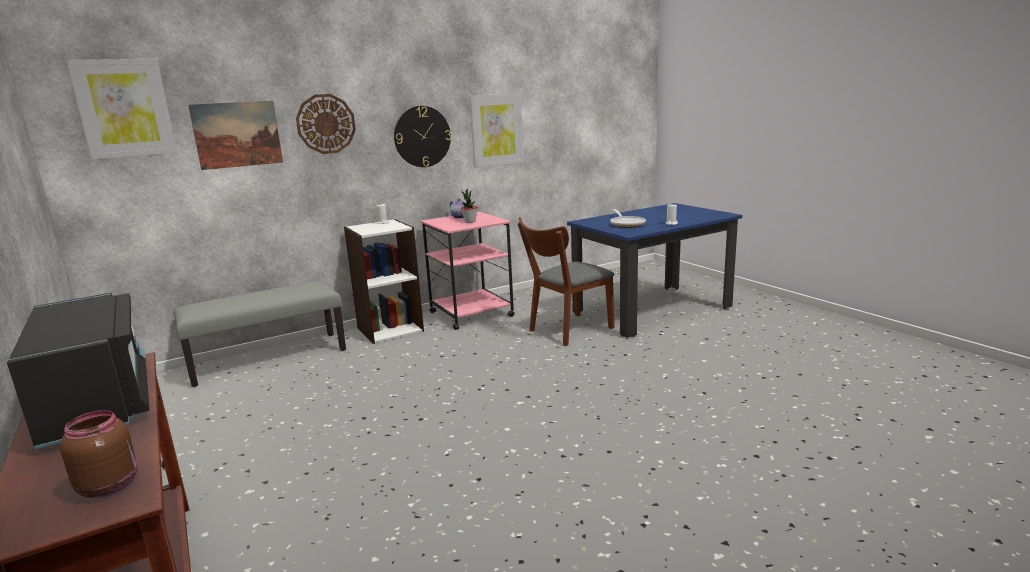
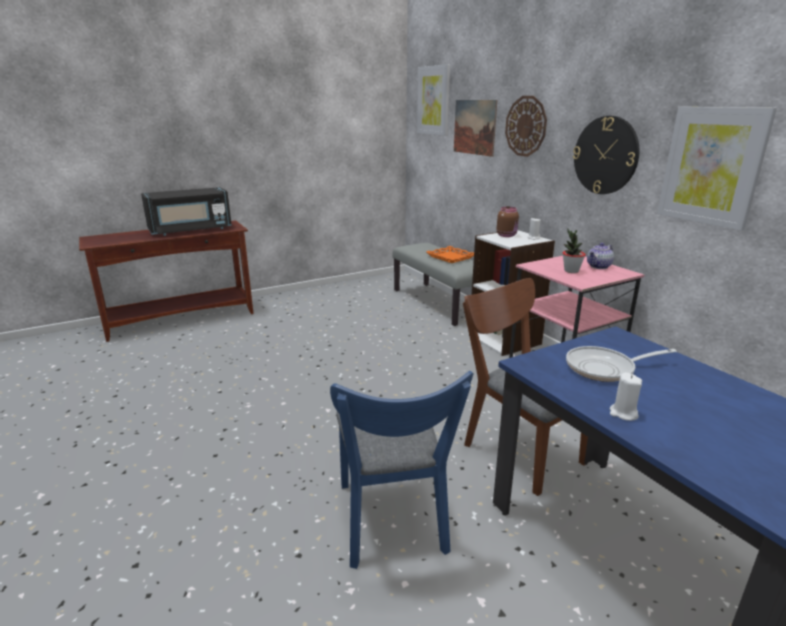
camera: 90 degrees right, 5 degrees up
(109, 486) = (107, 241): brown jar -> brown jar (507, 235)
(275, 292) = (450, 257): none -> orange tray
(659, 366) = (392, 524): none -> blue chair

